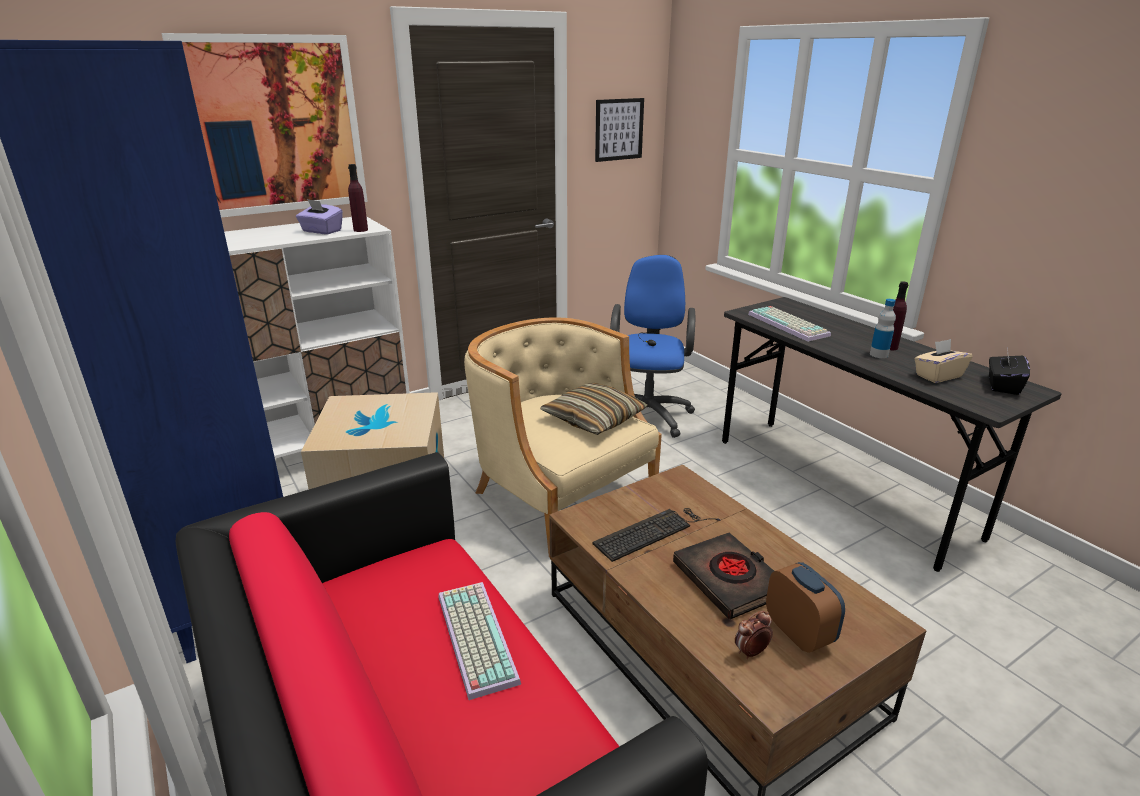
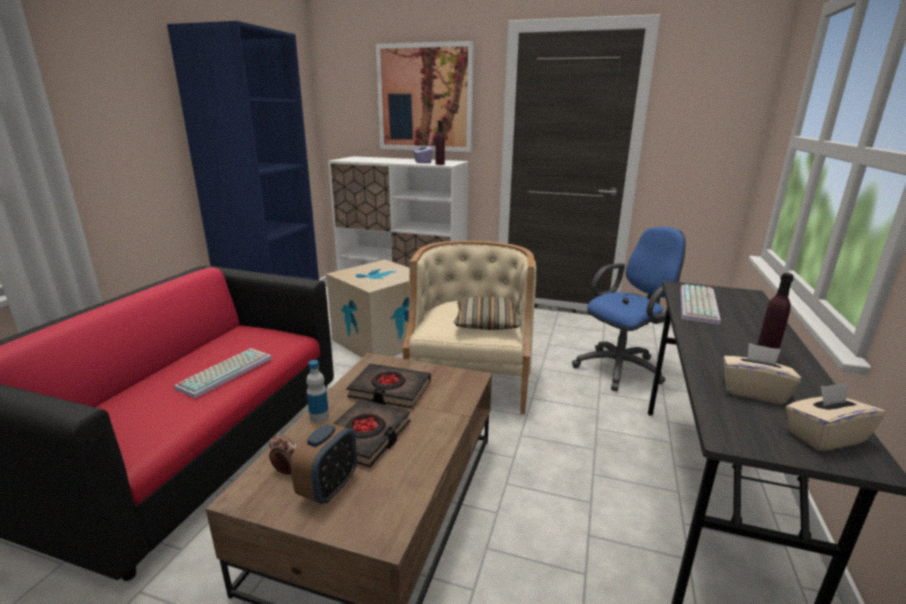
camera: 50 degrees right, 5 degrees down
(619, 129) = (706, 119): picture -> none
(653, 532) = (390, 390): keyboard -> black book
(878, 354) = (731, 353): bottle -> bottle (319, 417)
(1002, 385) = (824, 436): black tissue box -> beige tissue box

